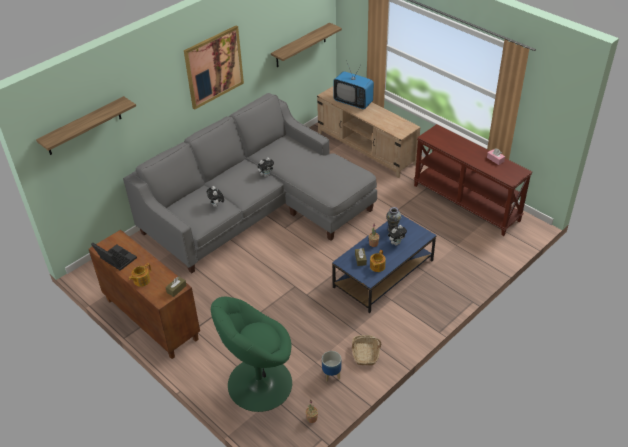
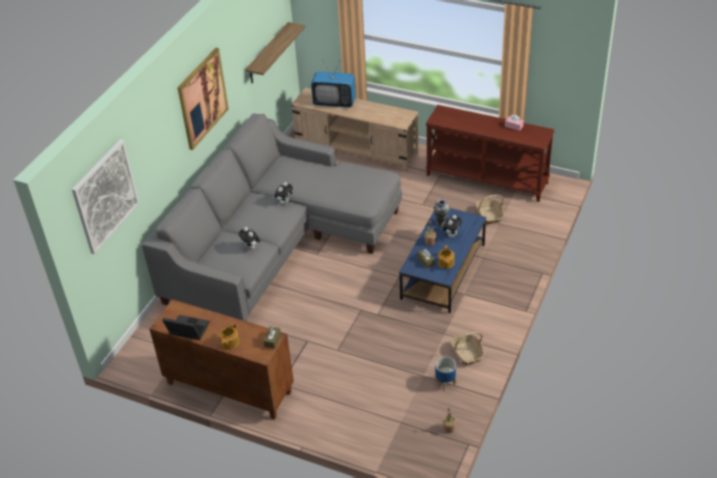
camera: 20 degrees left, 0 degrees up
(83, 126) = (105, 196): shelf -> picture
(258, 384) = (378, 414): green armchair -> none
(451, 235) = (489, 215): none -> basket

